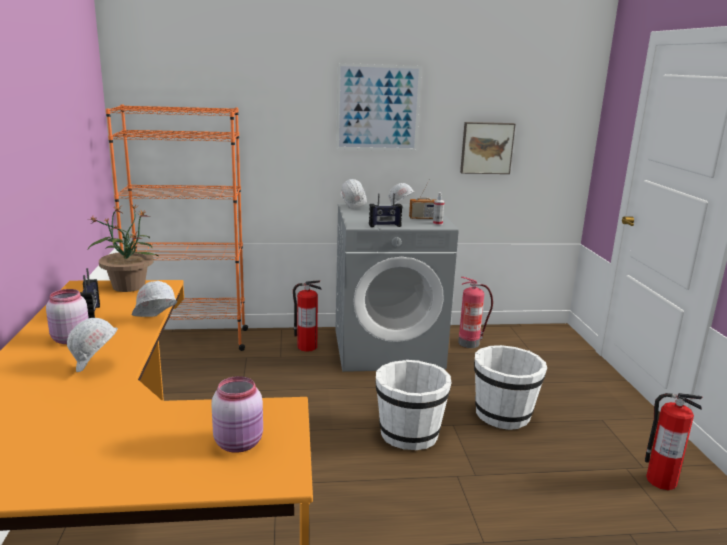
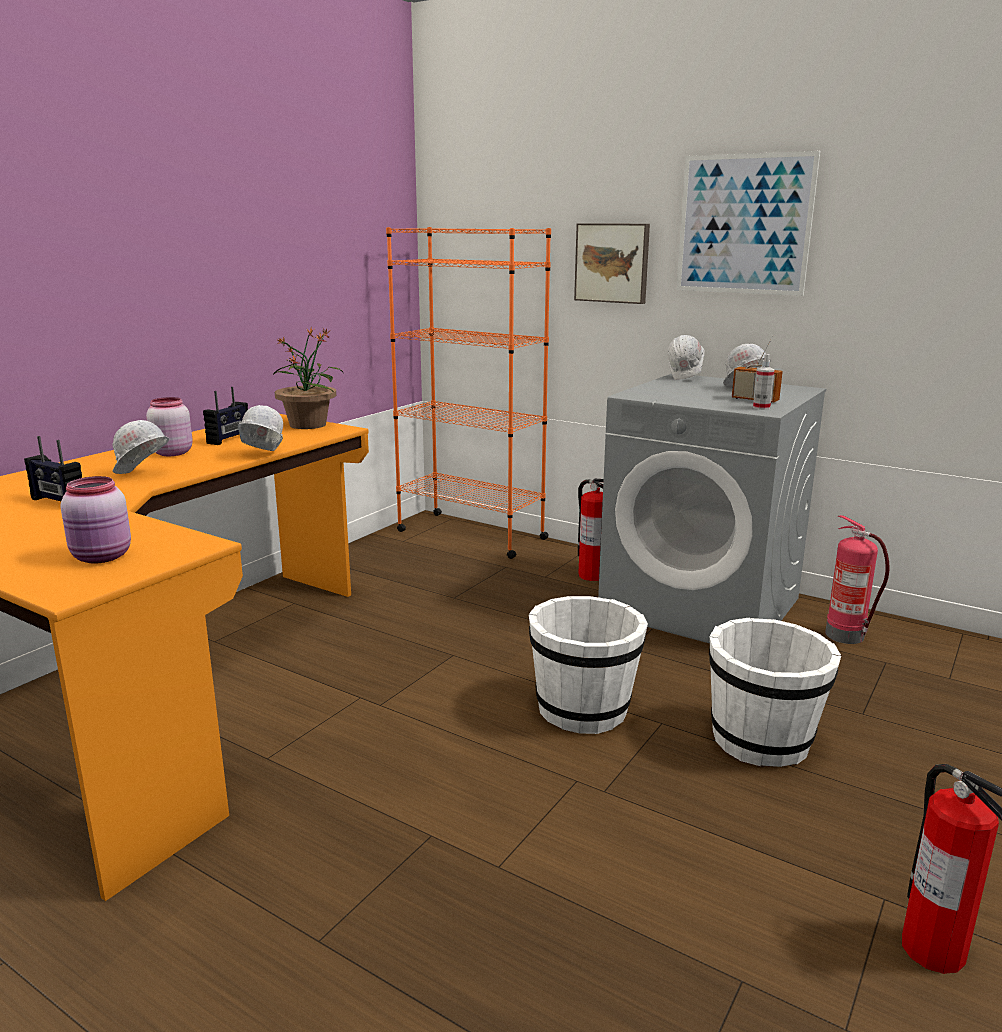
camera: 40 degrees right, 0 degrees up
(385, 226) = (670, 400): radio -> radio (58, 502)
(486, 148) = (936, 294): picture -> picture (612, 263)

